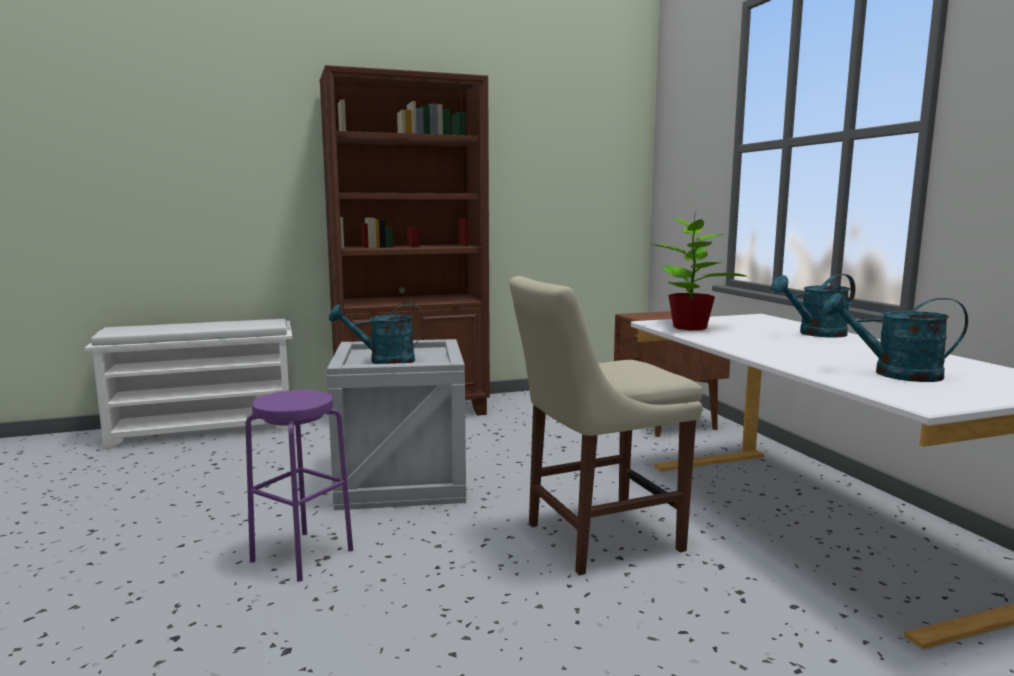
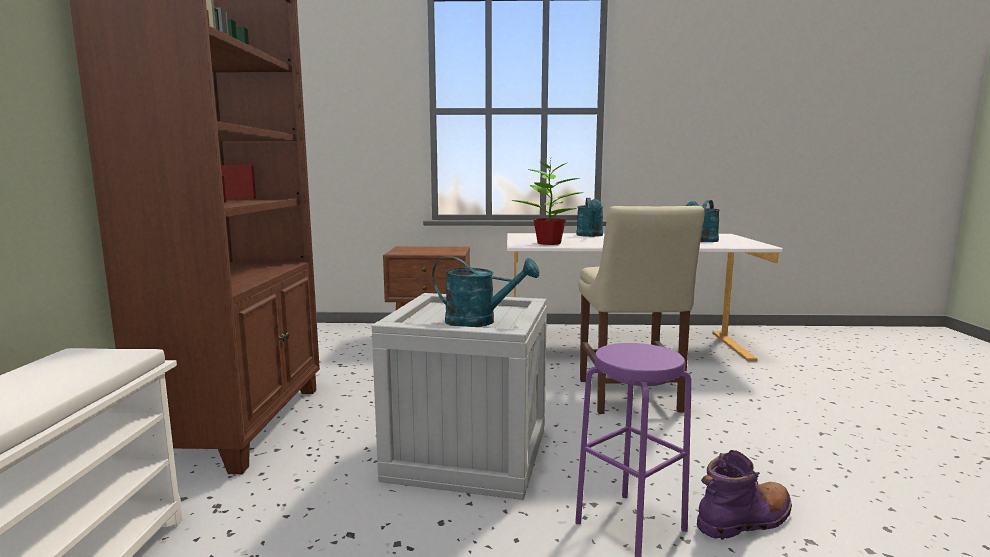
camera: 70 degrees left, 0 degrees up
(320, 612) = (745, 520): none -> purple boot
(383, 361) = (479, 321): turquoise watering can -> turquoise watering can turned 90 degrees counterclockwise

